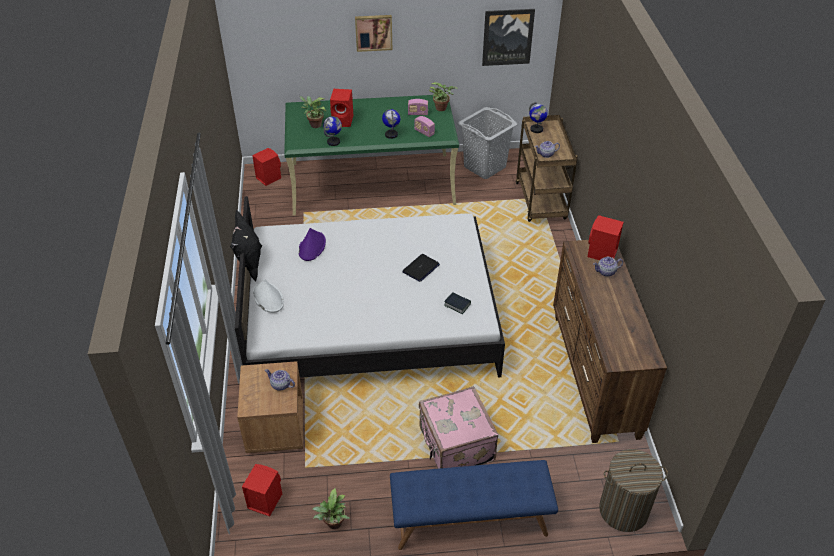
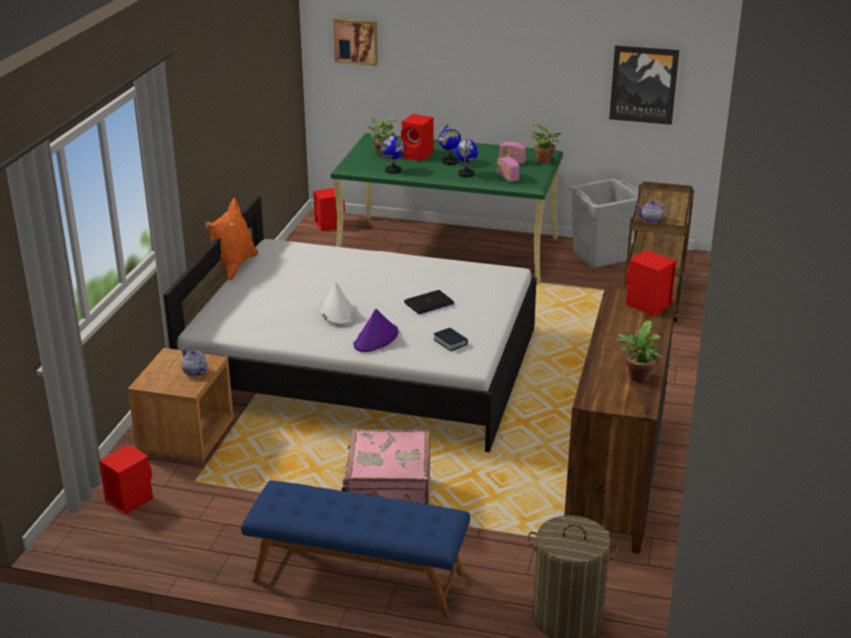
camera: 20 degrees right, 15 degrees down
(249, 264) = (234, 266): black pillow -> orange pillow
(268, 298) = (233, 296): white hat -> white hat (337, 311)
(312, 246) = (315, 264): purple hat -> purple hat (376, 339)
(333, 524) = (191, 540): potted plant -> potted plant (637, 378)
(373, 32) = (475, 56): picture -> picture (356, 41)
(536, 129) = (654, 197): globe -> globe (449, 162)
(606, 272) = (641, 322): teapot -> none

